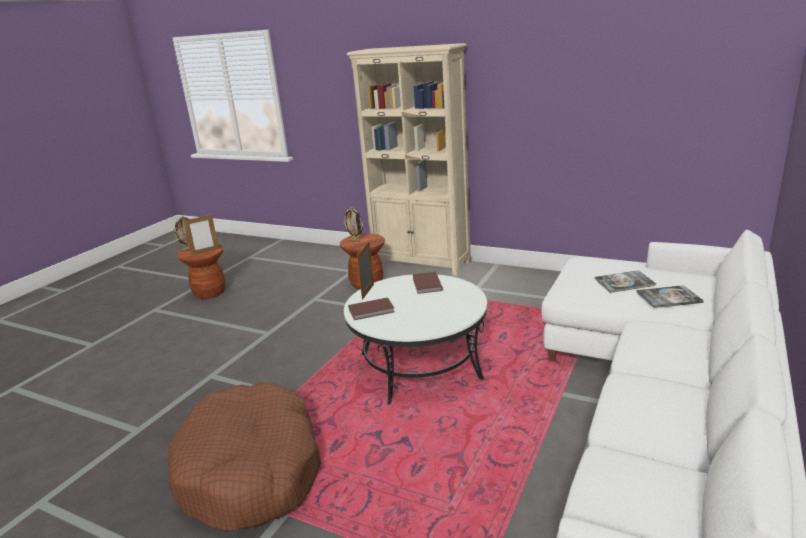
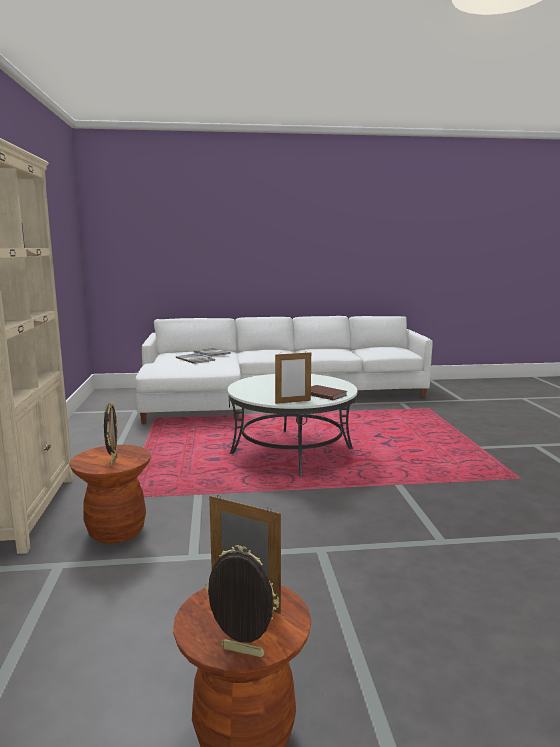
camera: 125 degrees left, 10 degrees down
(251, 470) = (479, 467): brown dog bed -> none
(426, 284) = (254, 390): brown book -> none

